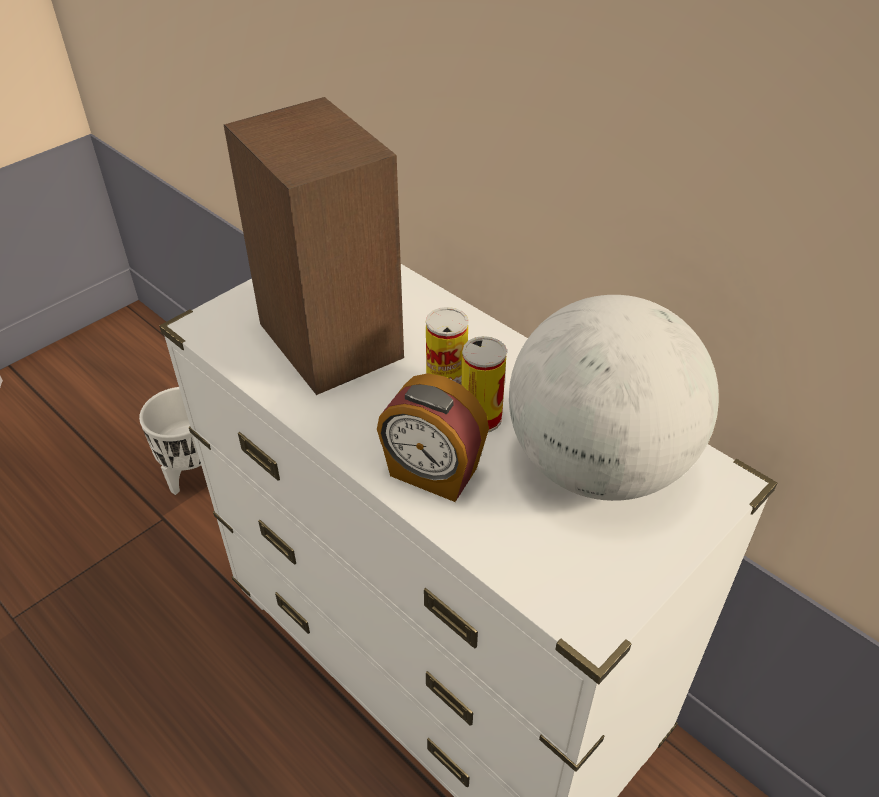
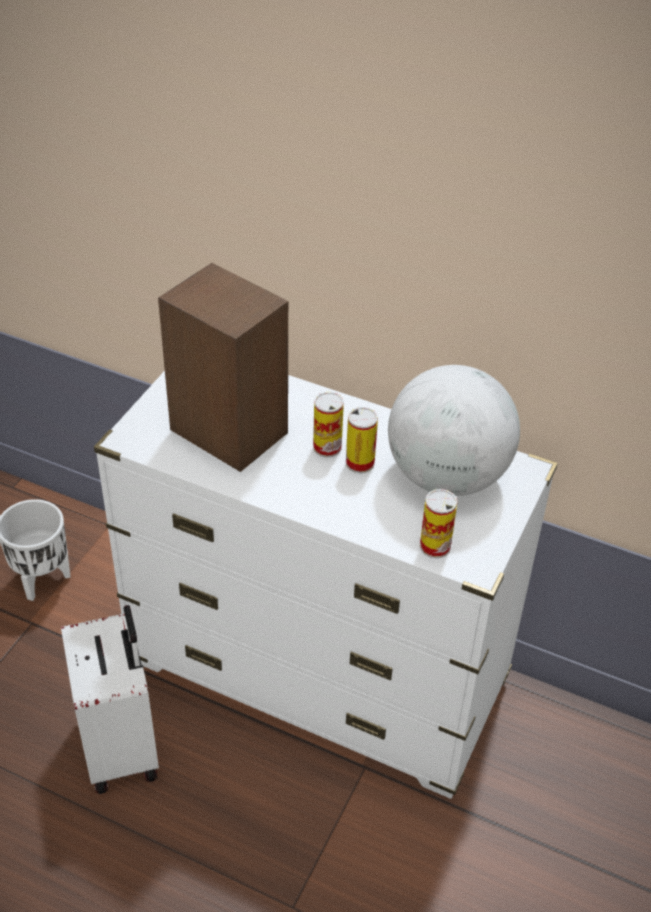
camera: 20 degrees left, 0 degrees up
(187, 690) = (123, 748): none -> white suitcase
(432, 474) = (345, 506): alarm clock -> none
(537, 568) = (435, 546): none -> can

